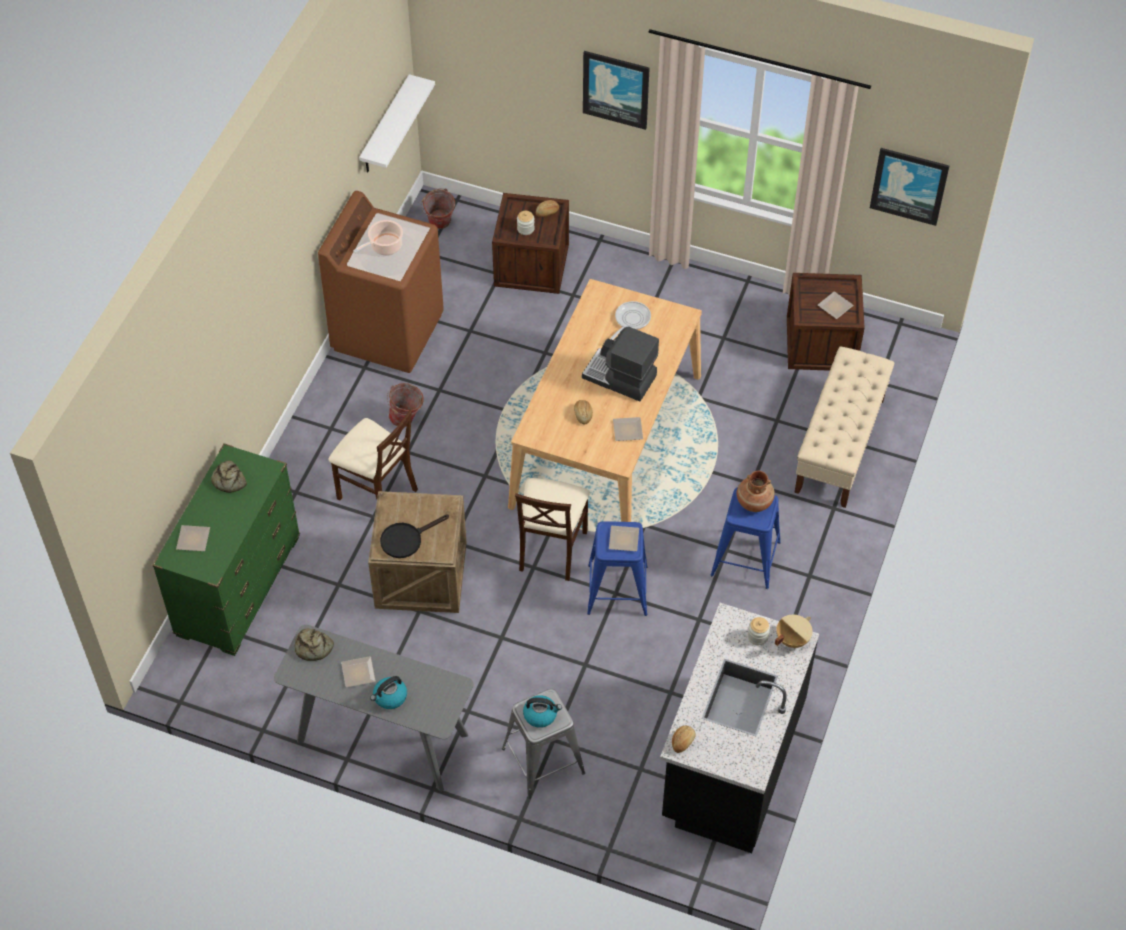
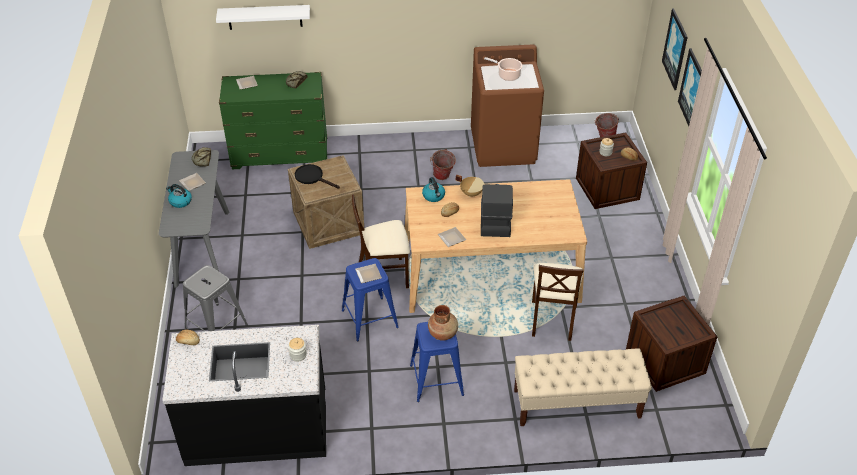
camera: 65 degrees right, 10 degrees down
(377, 492) = (380, 184): beige chair -> beige chair (552, 319)
(385, 126) = (593, 36): white shelf -> white shelf (265, 17)
(541, 715) = (205, 280): kettle -> kettle (434, 196)
(630, 320) = (548, 209): frying pan -> none
(792, 639) = (305, 375): beige cooking pot -> beige cooking pot (471, 193)
(835, 307) = (672, 331): plate -> none
(909, 185) = (766, 280): picture -> picture (676, 49)

